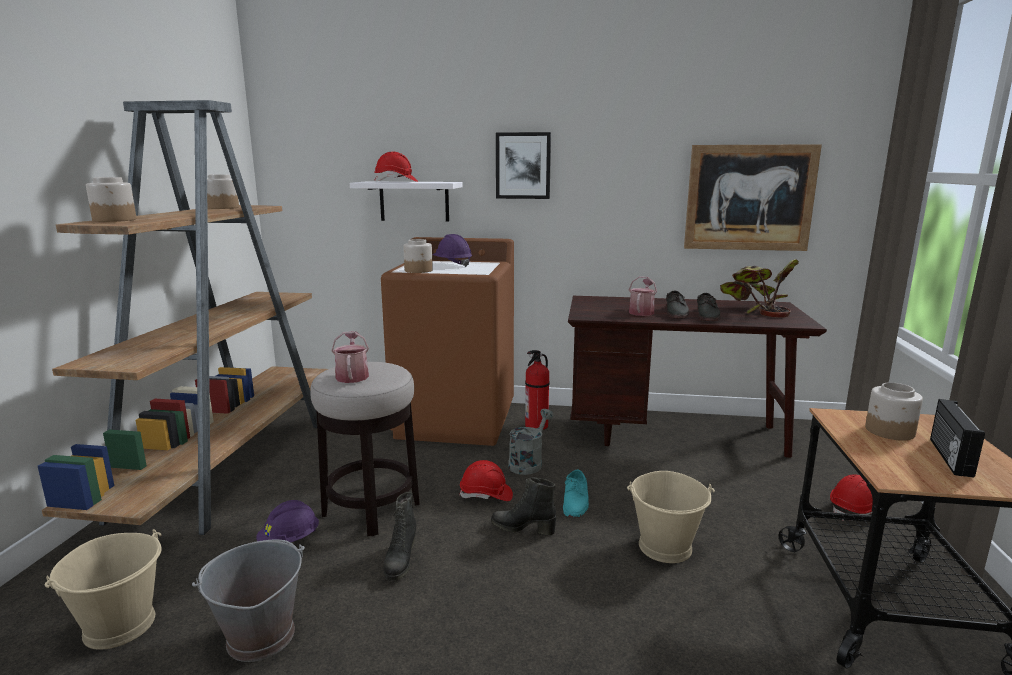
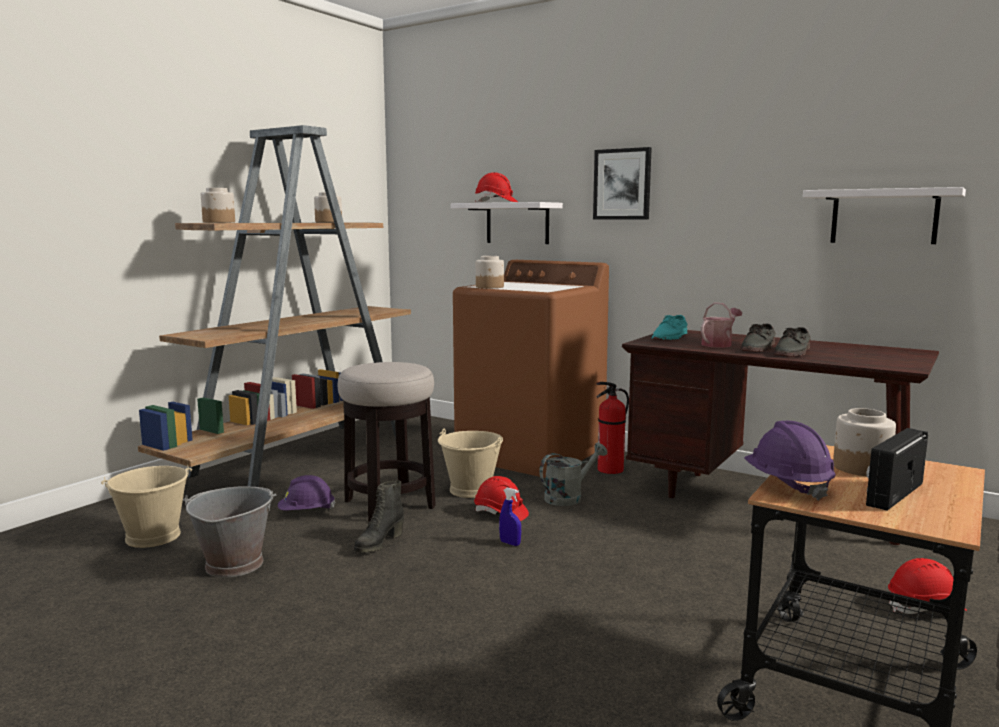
camera: 25 degrees right, 5 degrees down
(352, 375) = (374, 367): watering can -> none
(452, 264) = (533, 285): purple hard hat -> purple hard hat (787, 485)
(523, 528) = (510, 543): black boot -> blue spray bottle
(576, 501) = (585, 534): turquoise shoe -> turquoise shoe (670, 337)
(666, 547) = (640, 587): beige bucket -> beige bucket (471, 490)
(749, 198) = (884, 217): picture -> white shelf
(756, 310) = (869, 353): potted plant -> none

